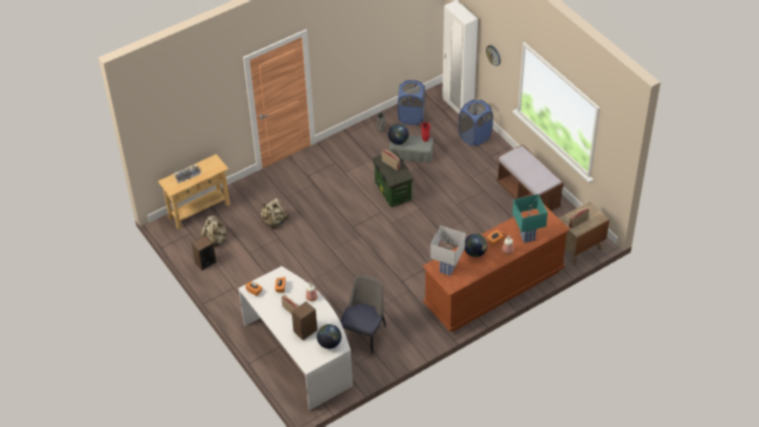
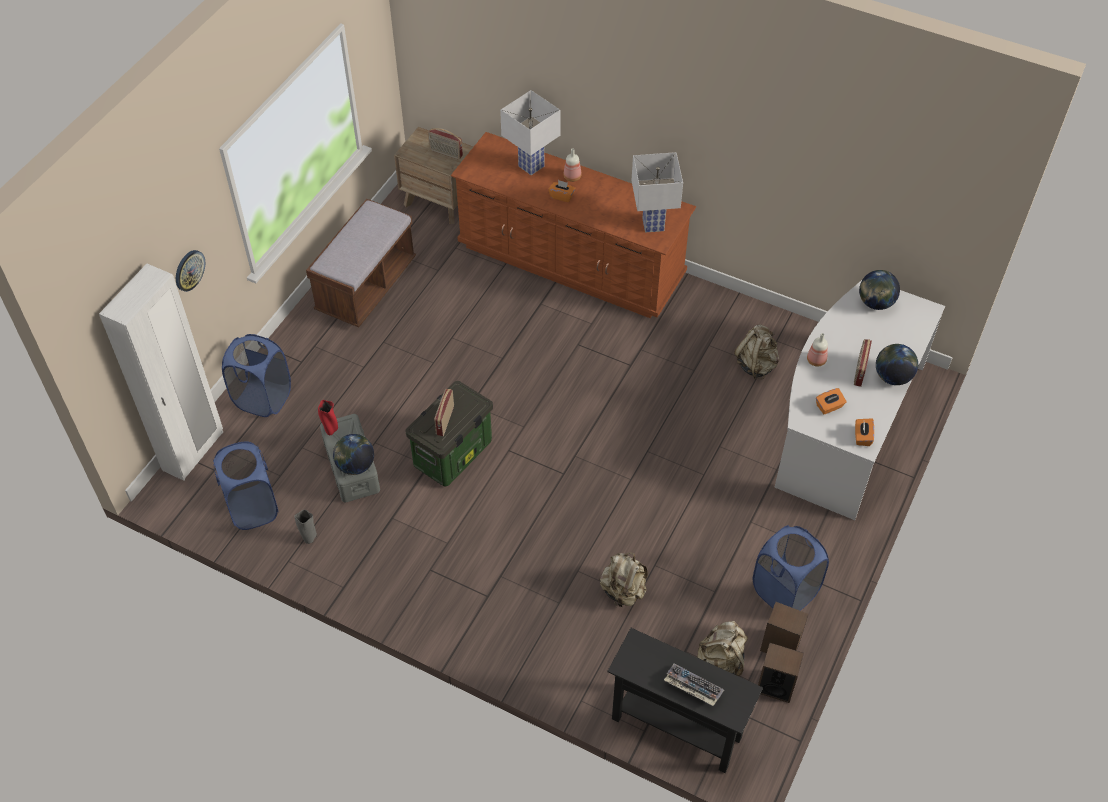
camera: 120 degrees left, 5 degrees up
(199, 211) = (676, 728): beige console table -> black console table
(229, 278) = (784, 591): none -> blue laundry basket
(305, 331) = (878, 339): speaker -> speaker (775, 686)
(364, 335) = (756, 365): chair -> beige backpack
(475, 253) = (600, 208): globe -> globe (892, 377)
(527, 237) = (532, 166): turquoise table lamp -> white table lamp

